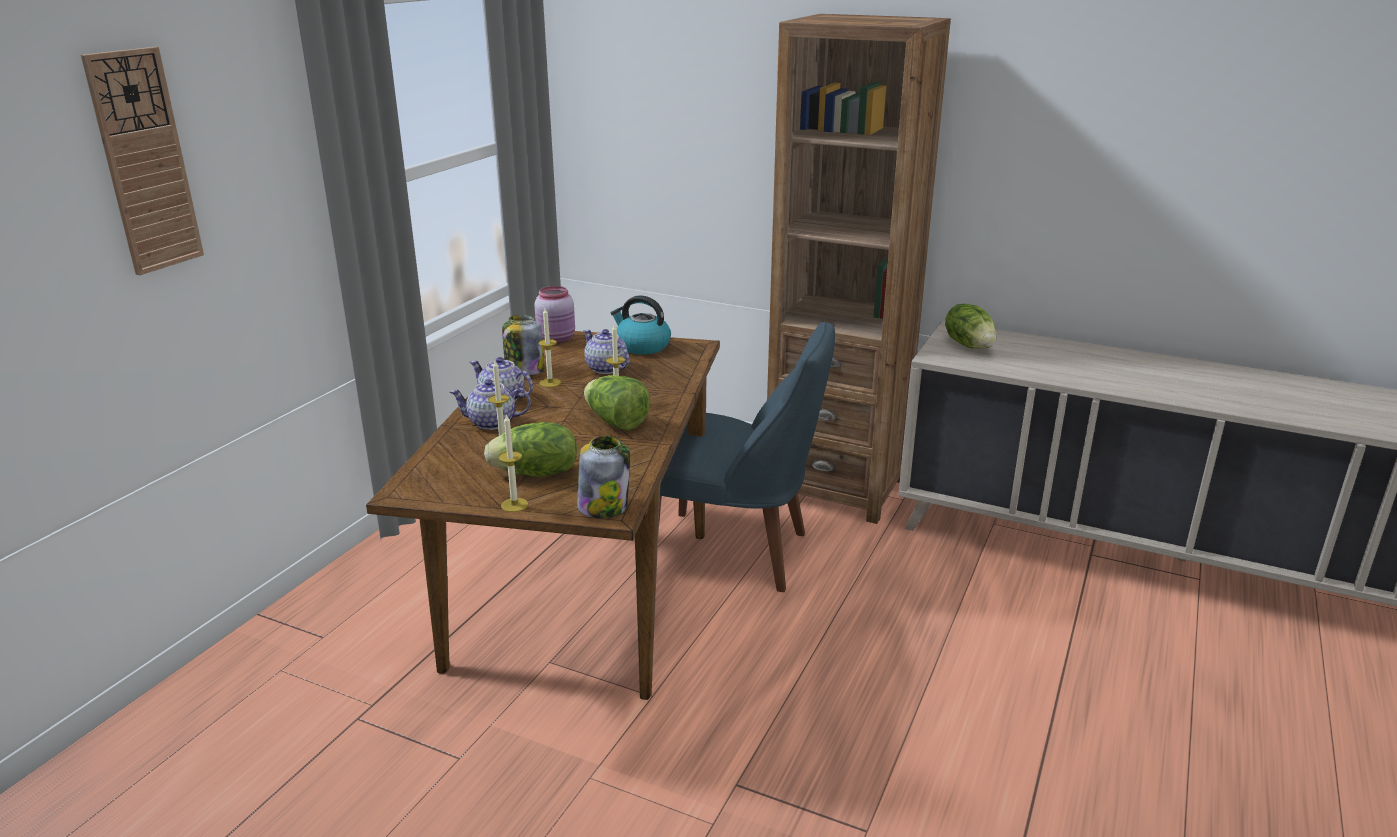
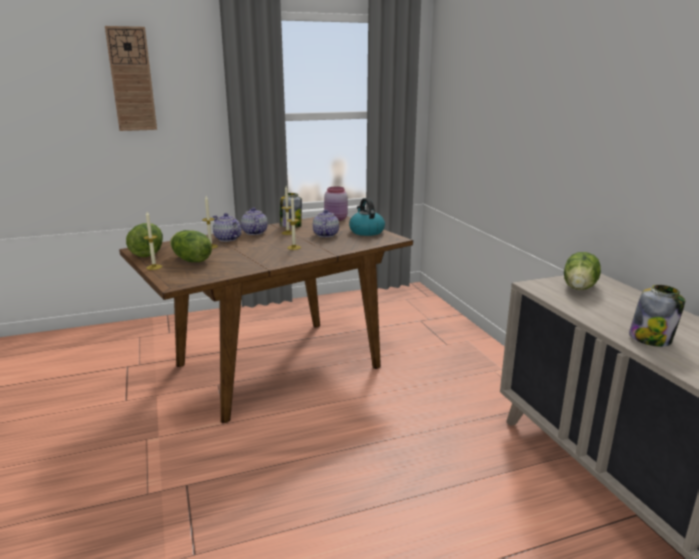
camera: 45 degrees right, 5 degrees down
(603, 506) = (178, 280): jar -> jar (651, 339)
(616, 422) = (271, 254): lettuce -> lettuce (148, 253)
(736, 553) = (380, 384): blue chair -> none
(835, 487) = (499, 379): brown bookcase -> none

